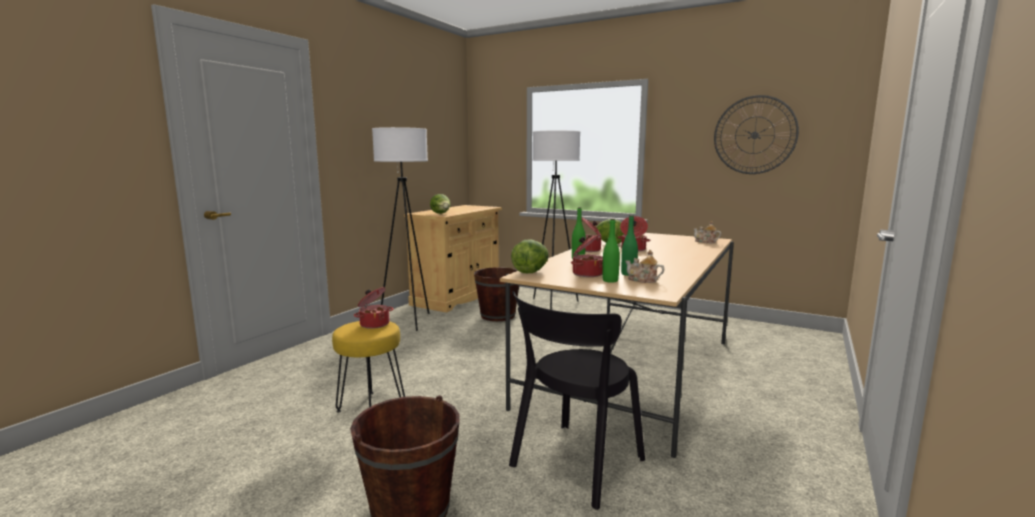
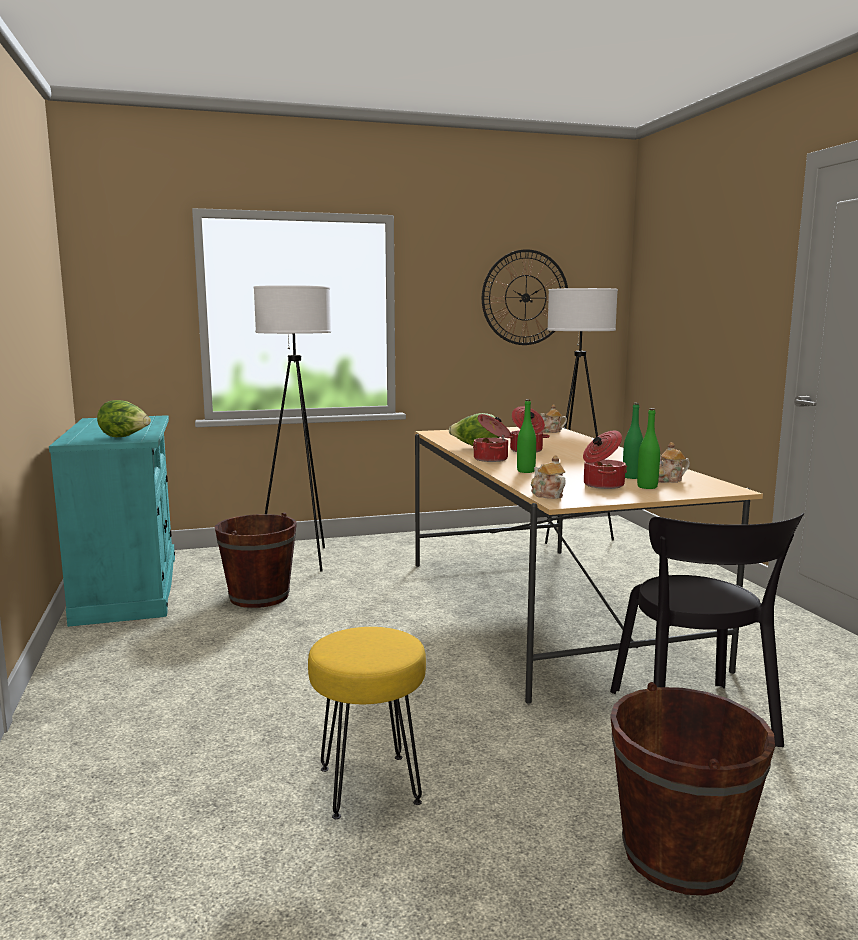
camera: 45 degrees left, 0 degrees up
(374, 324) = (362, 637): cooking pot -> none
(408, 321) = (130, 650): white floor lamp -> white floor lamp (573, 536)
(457, 296) = (128, 588): beige cabinet -> turquoise cabinet
(531, 271) = (546, 495): lettuce -> teapot

